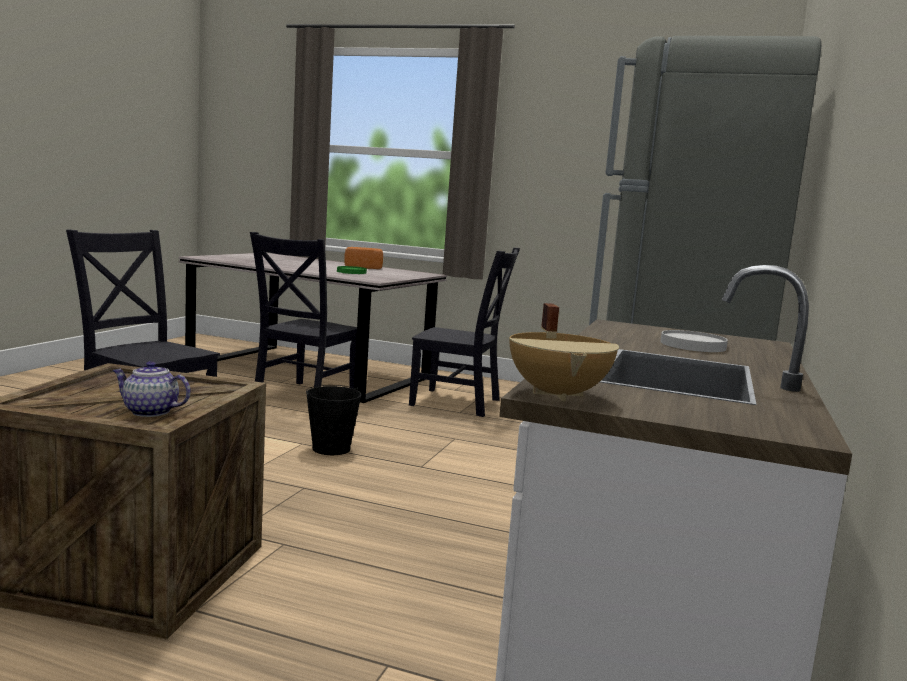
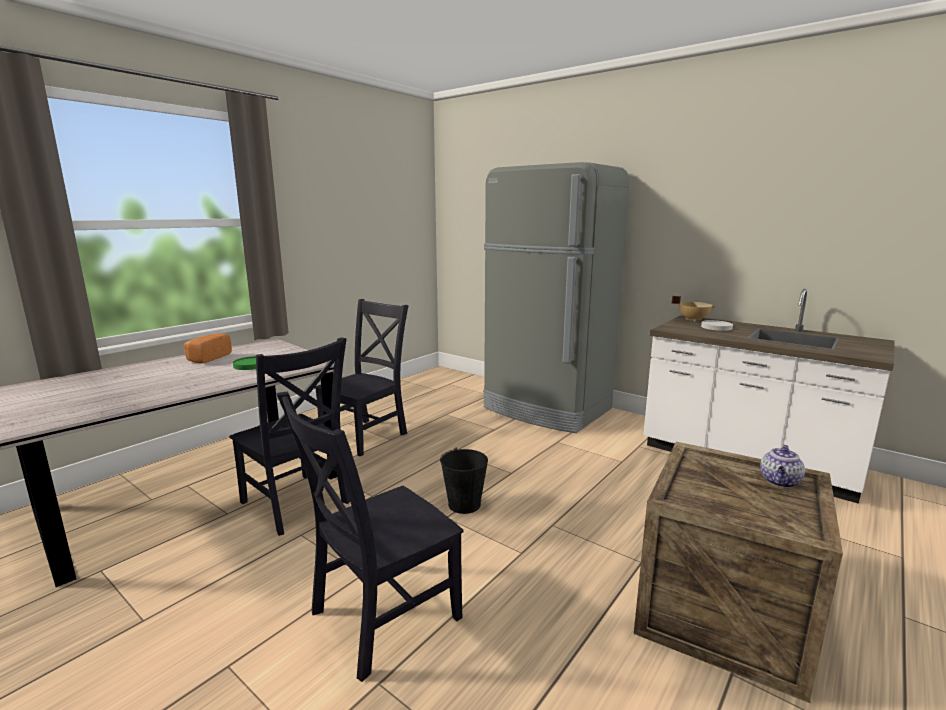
camera: 70 degrees left, 5 degrees up
(559, 394) = (872, 356): beige cooking pot -> beige cooking pot (693, 319)

